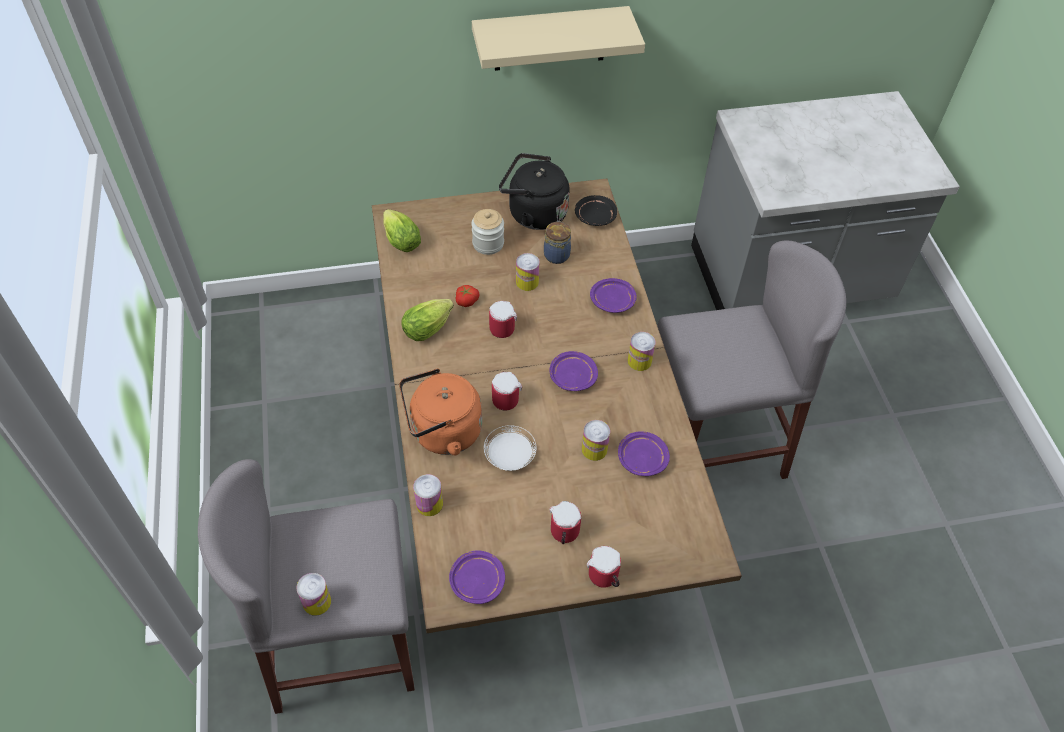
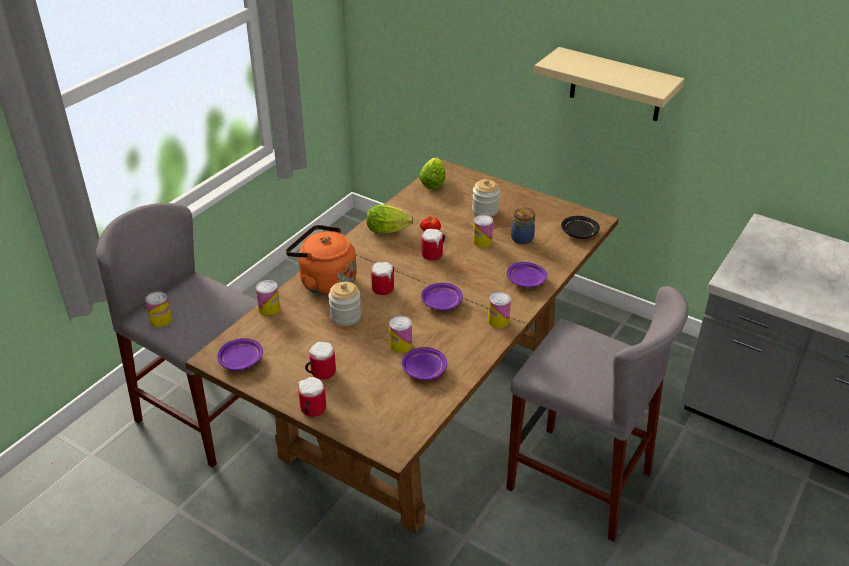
camera: 45 degrees right, 15 degrees down
(510, 456) = (345, 316): white plate -> jar
(533, 213) = (537, 210): black kettle -> none

